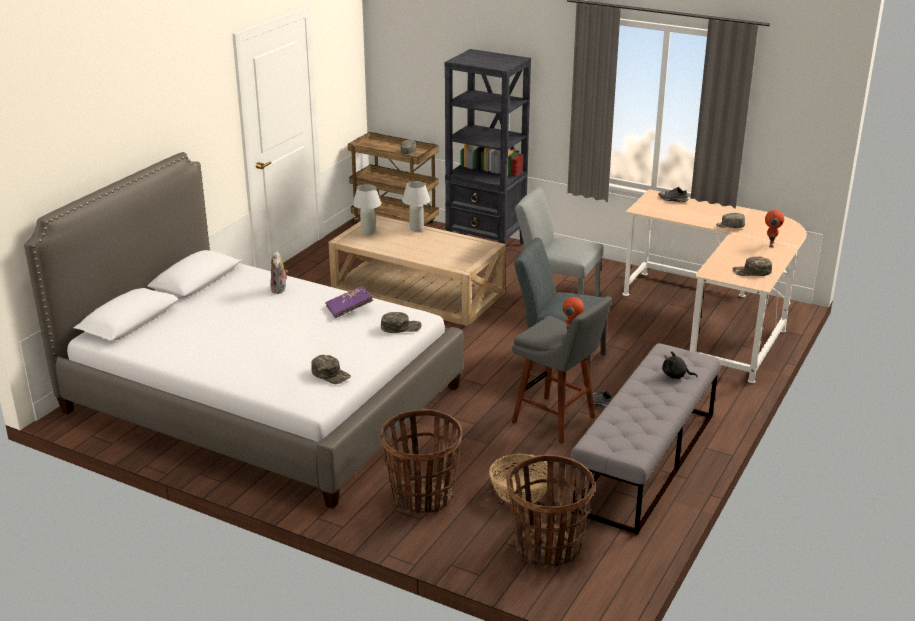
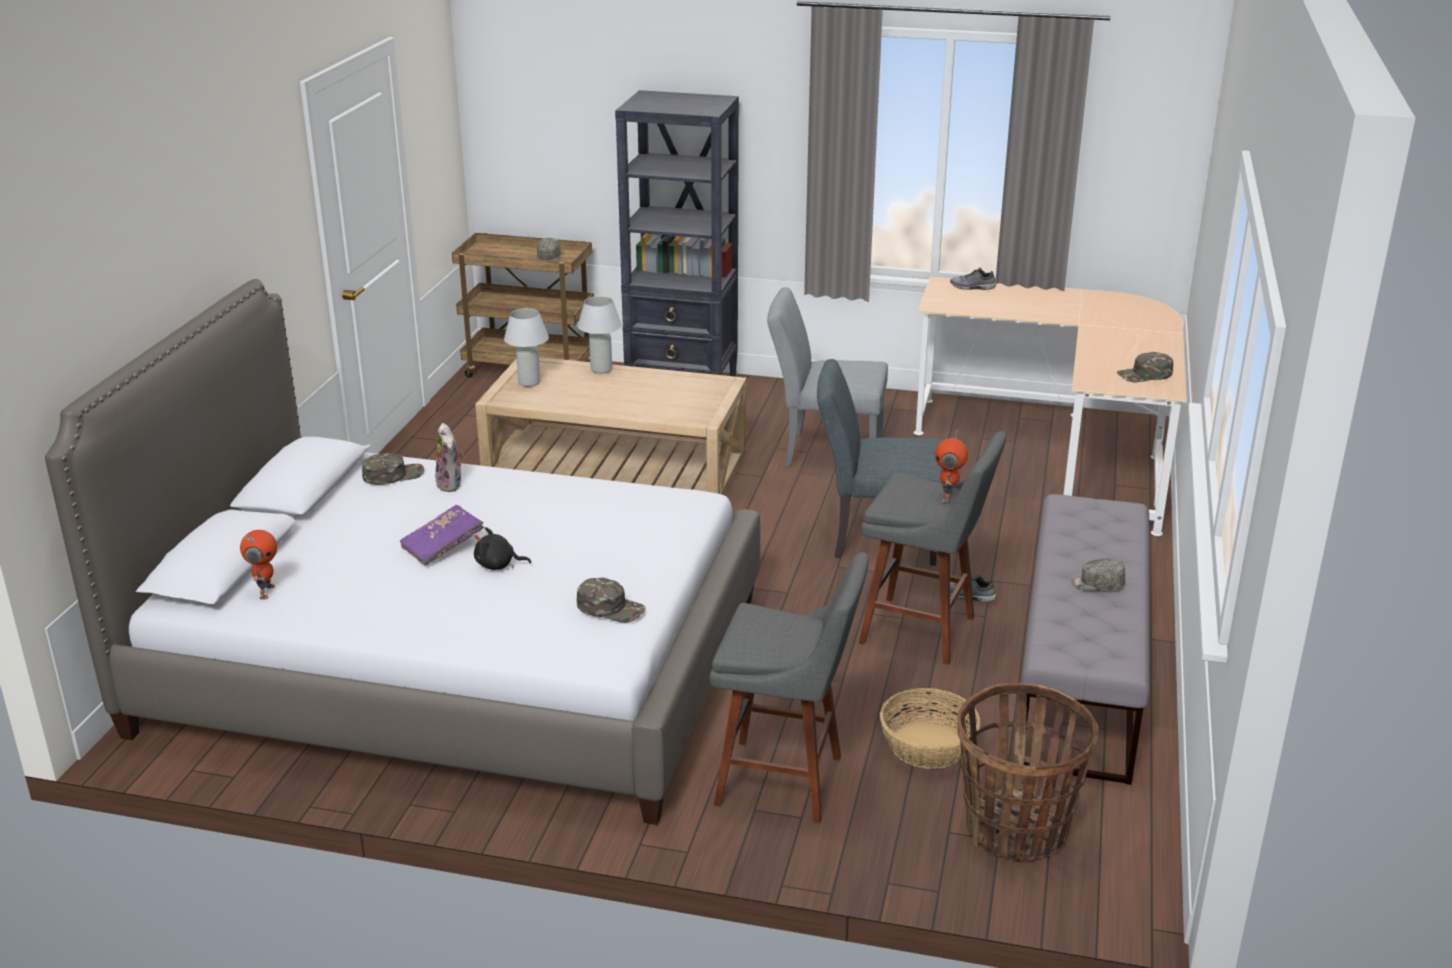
camera: 15 degrees left, 0 degrees up
(349, 309) = (580, 501): purple book -> purple book (443, 546)
(401, 327) = (677, 518): green cap -> green cap (393, 475)
(422, 497) = (786, 782): basket -> grey stool
(676, 376) = (1106, 538): black plush toy -> black plush toy (498, 565)
(730, 226) = (1073, 316): grey cap -> grey cap (1097, 584)
(770, 244) = (1143, 334): toy robot -> toy robot (265, 592)

